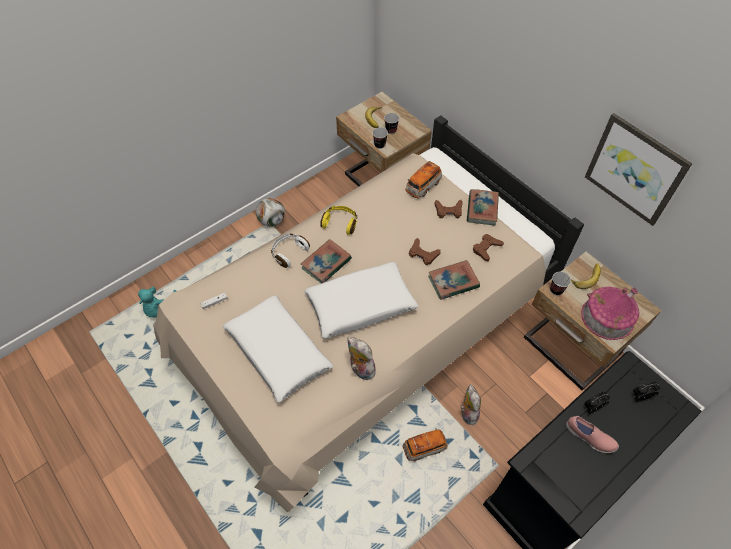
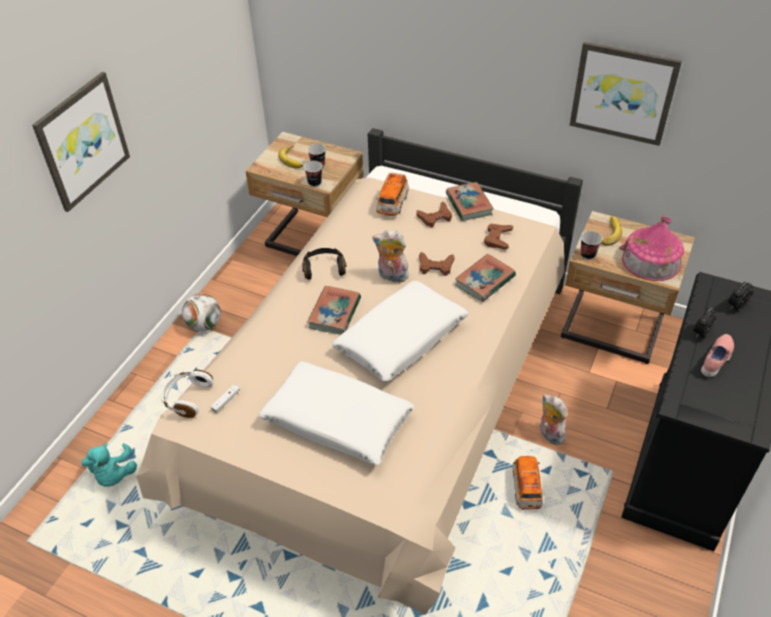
camera: 25 degrees left, 10 degrees down
(183, 72) = (82, 141): none -> picture
(289, 252) = (283, 318): white headphones -> white headphones (187, 398)
(340, 223) = (324, 268): yellow headphones -> black headphones
(360, 369) = (442, 401): plush toy -> plush toy (391, 276)
(424, 448) = (526, 489): toy car -> toy car turned 45 degrees counterclockwise
(589, 438) = (716, 360): pink shoe -> pink shoe turned 60 degrees counterclockwise

